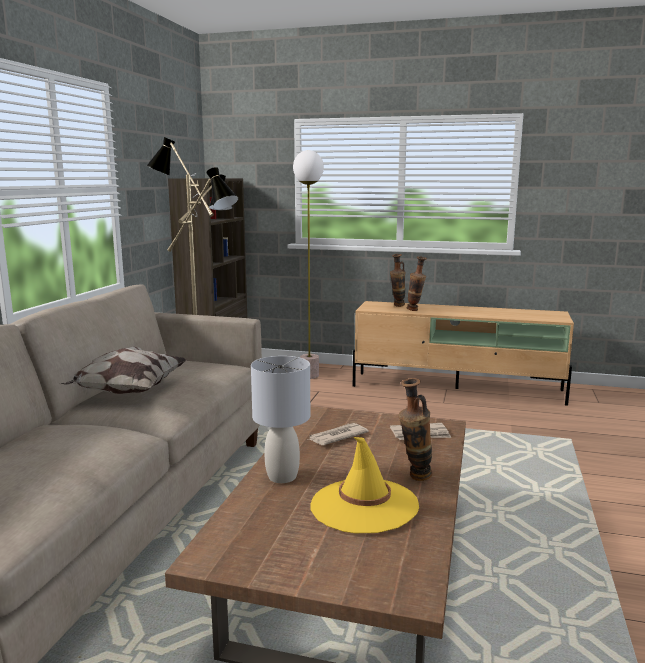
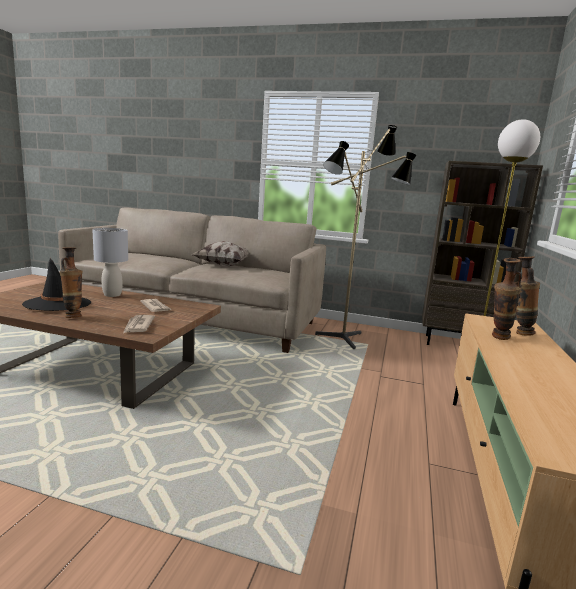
camera: 90 degrees right, 0 degrees up
(364, 506) = (58, 304): yellow hat -> black hat

